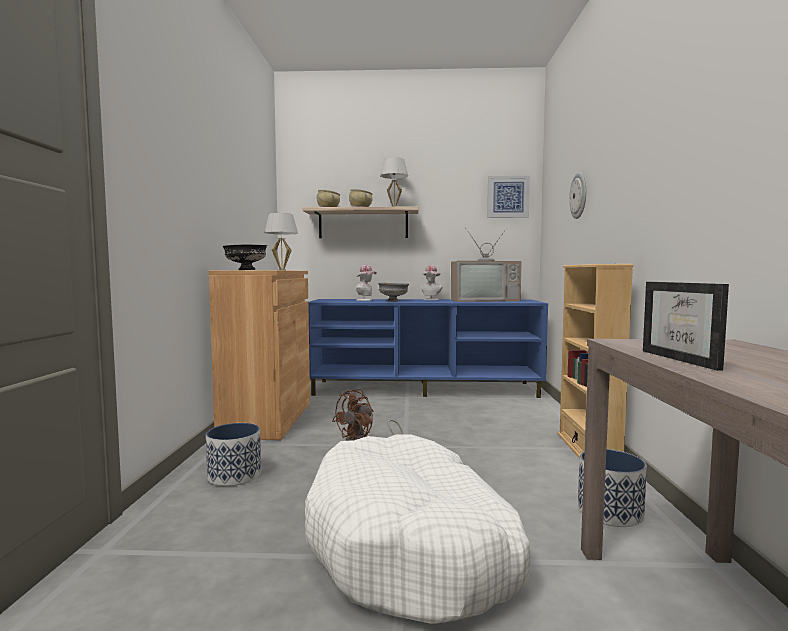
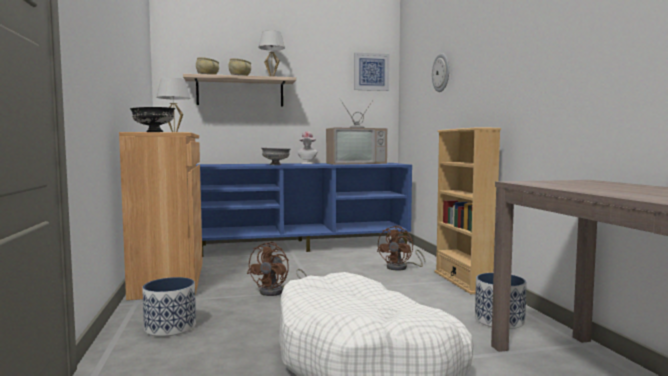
camera: 15 degrees left, 0 degrees up
(366, 300) = (248, 164): hat -> none
(519, 425) = (401, 267): none -> brown fan
(690, 360) = (585, 188): picture frame -> none

